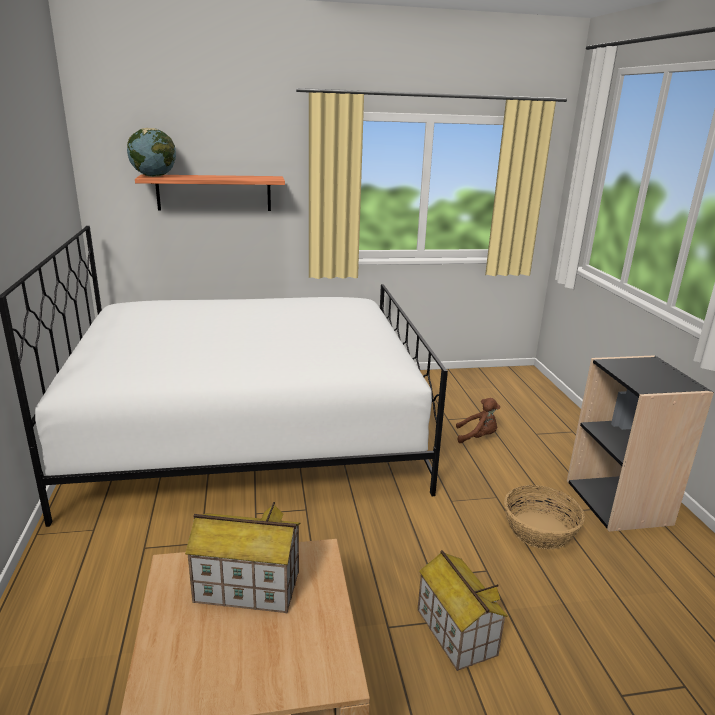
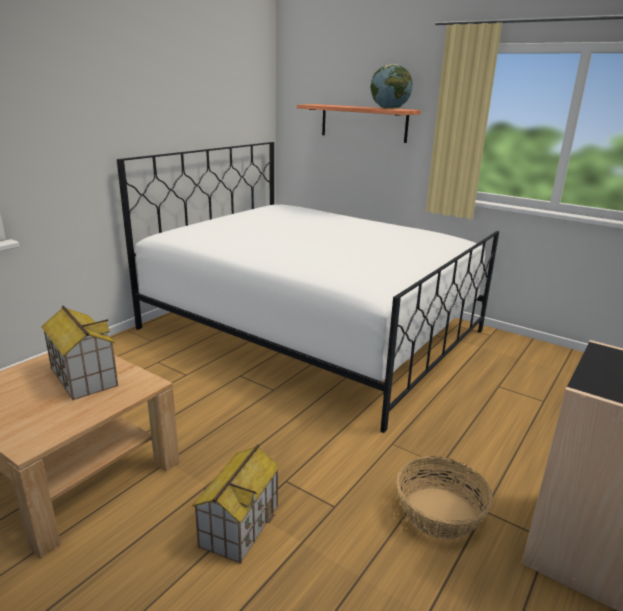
camera: 45 degrees right, 0 degrees up
(154, 176) = (316, 104): globe -> globe (389, 108)
(477, 437) = (506, 412): brown plush toy -> none

